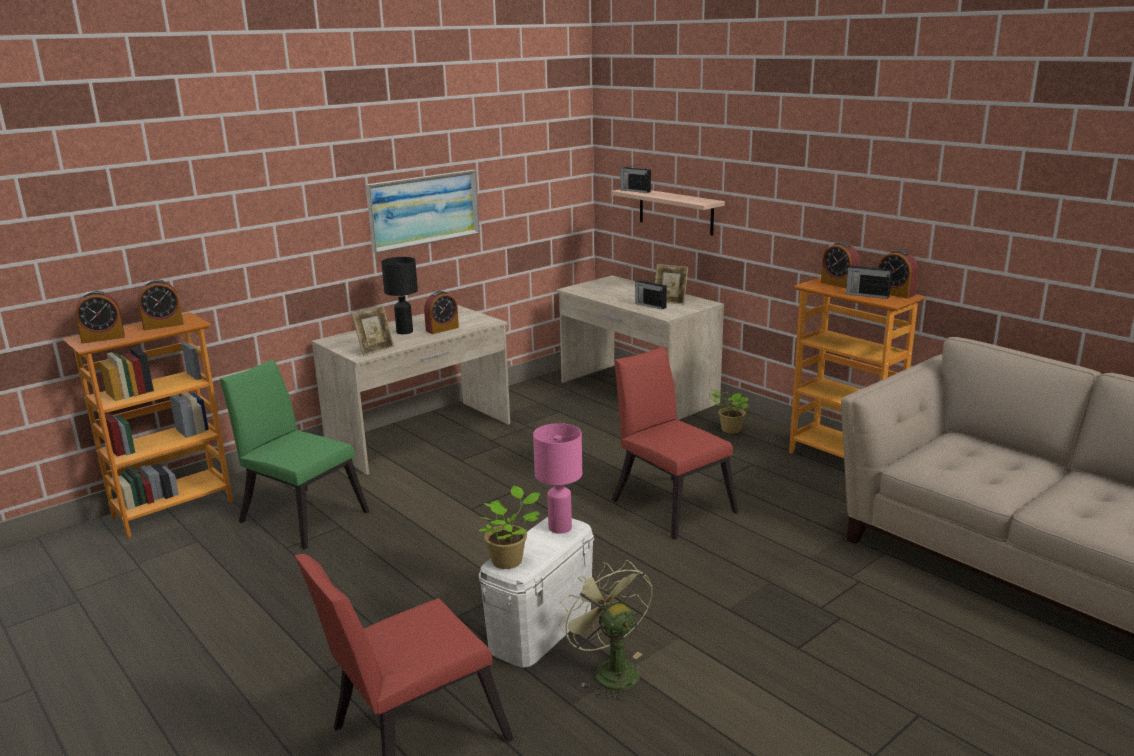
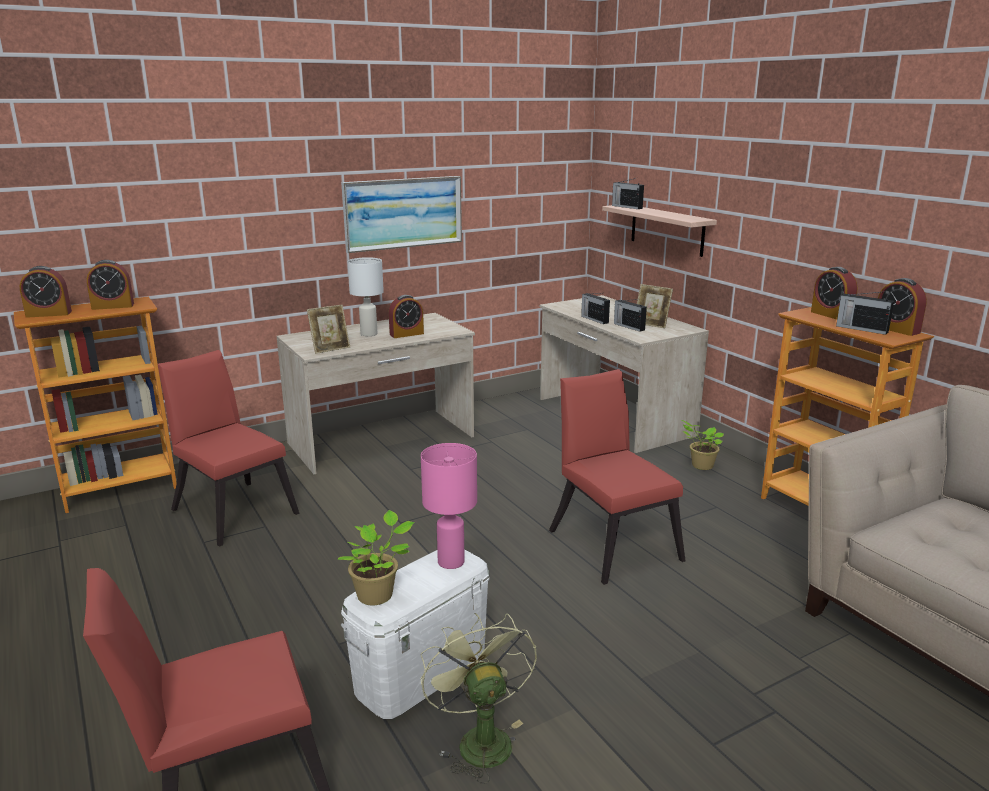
camera: 10 degrees right, 0 degrees up
(300, 514) = (232, 509): green chair -> red chair
(405, 331) = (369, 334): black table lamp -> white table lamp
(615, 300) = (594, 319): none -> radio

